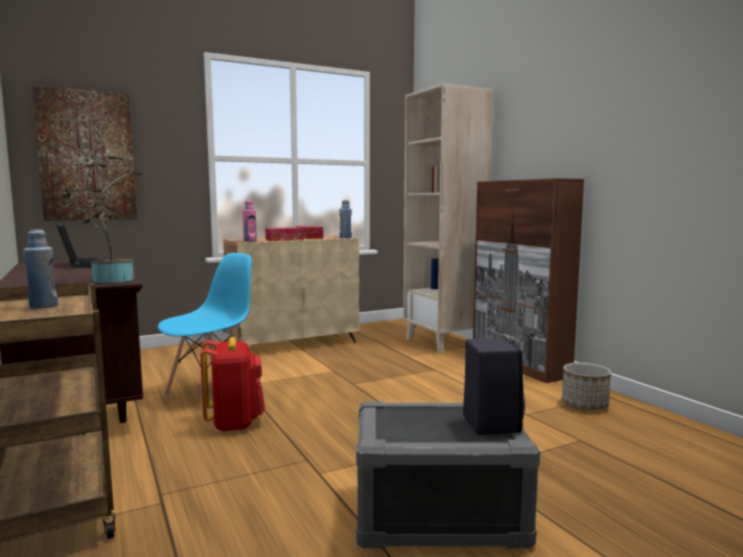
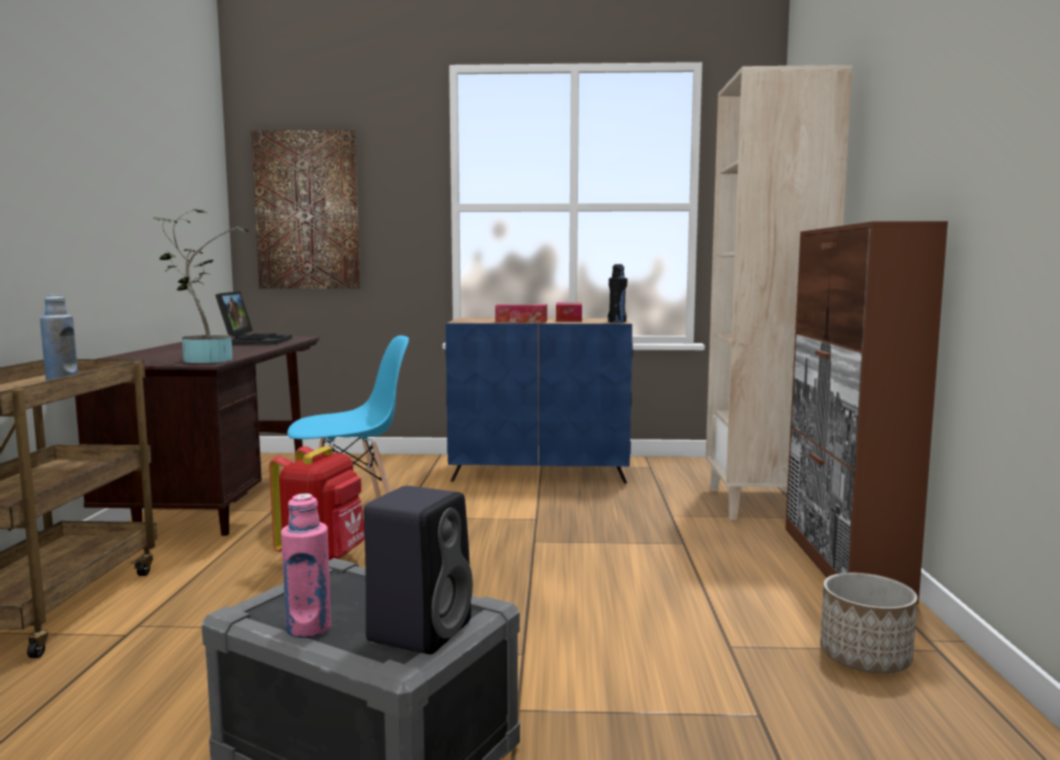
camera: 30 degrees right, 0 degrees up
(250, 241) = (472, 321): pink bottle -> pink bottle (308, 628)
(294, 343) = (540, 472): beige cabinet -> blue cabinet
(345, 237) = (617, 322): blue bottle -> black bottle

